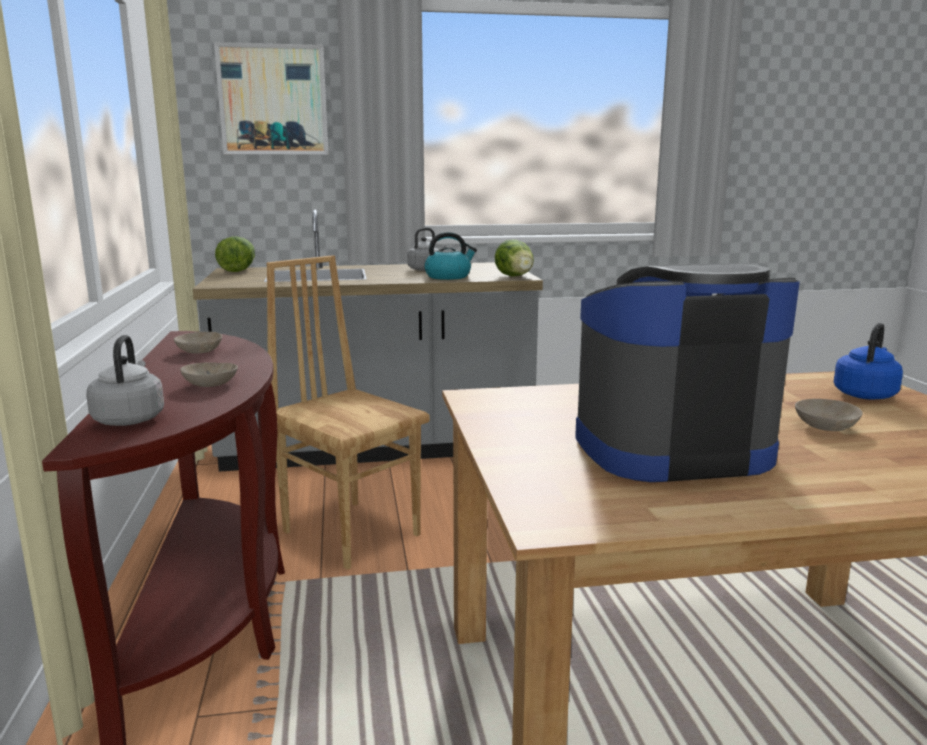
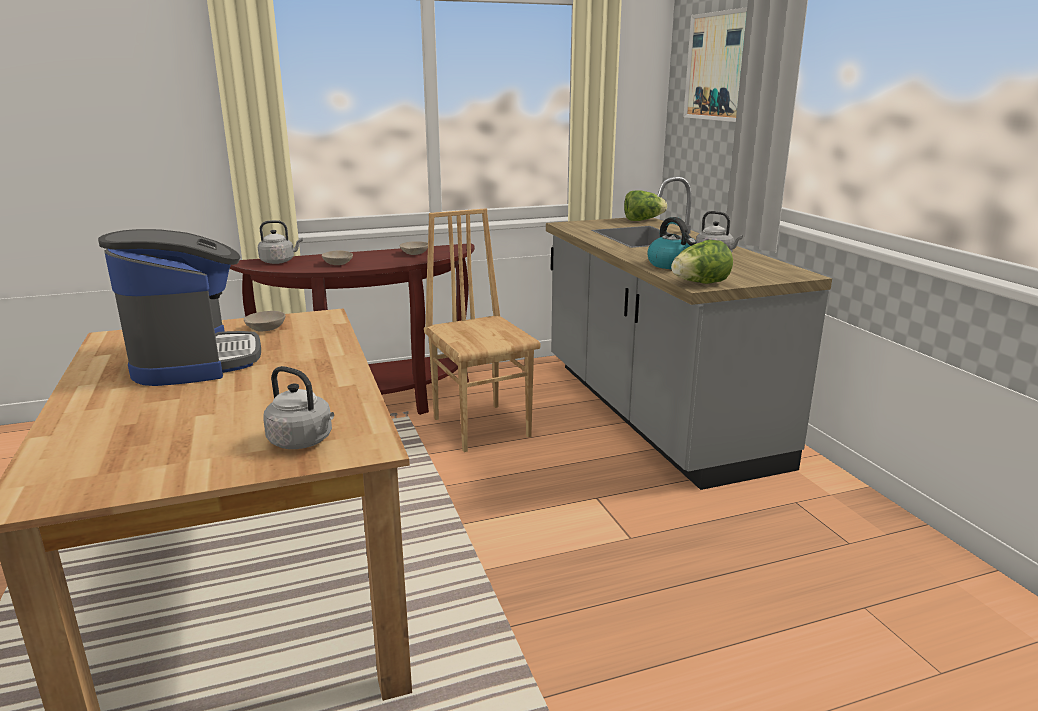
camera: 80 degrees right, 5 degrees up
(352, 532) = (482, 426): brown chair -> brown chair turned 60 degrees counterclockwise
(824, 426) = (215, 410): beige bowl -> beige bowl (267, 329)
(865, 394) = (303, 441): blue kettle -> grey kettle

